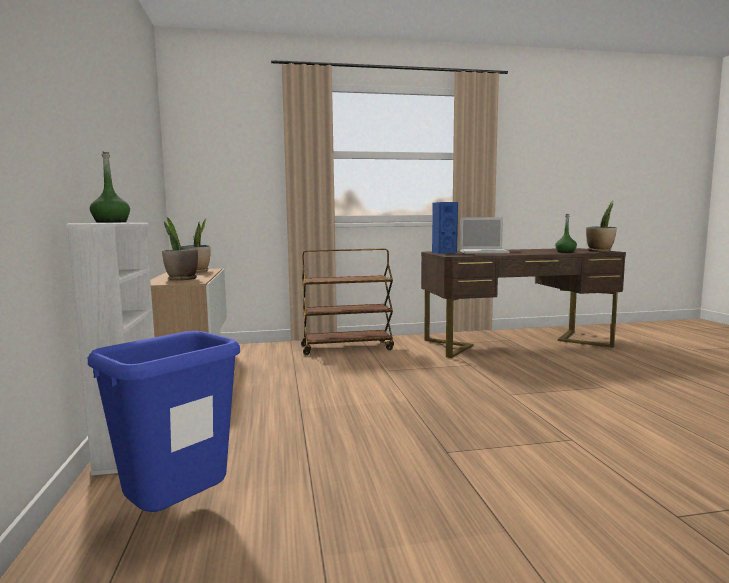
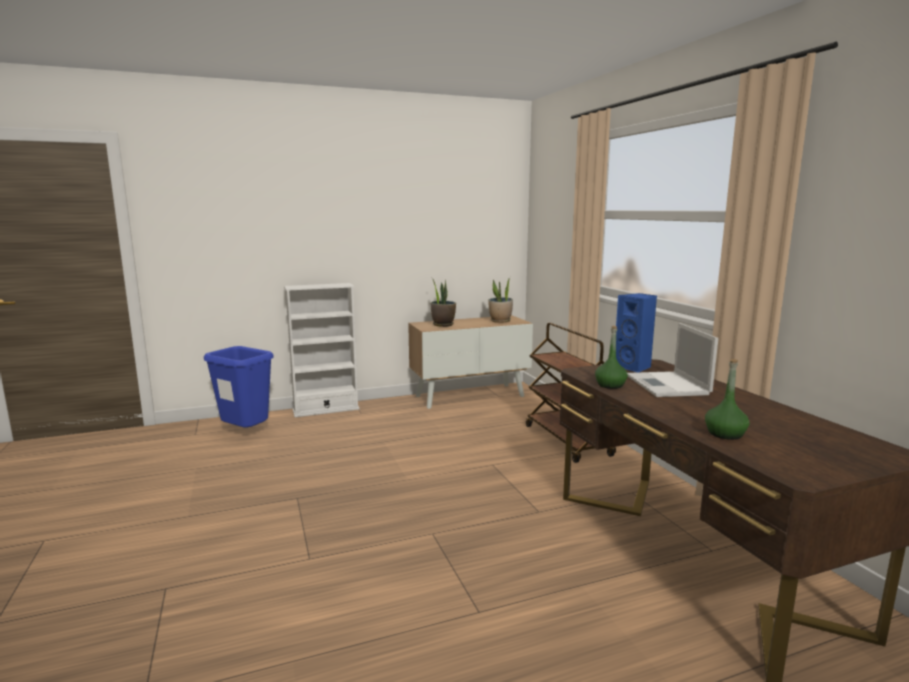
camera: 80 degrees right, 5 degrees up
(111, 222) = (318, 285): green bottle -> green bottle (610, 385)
(600, 251) = (799, 466): potted plant -> none

